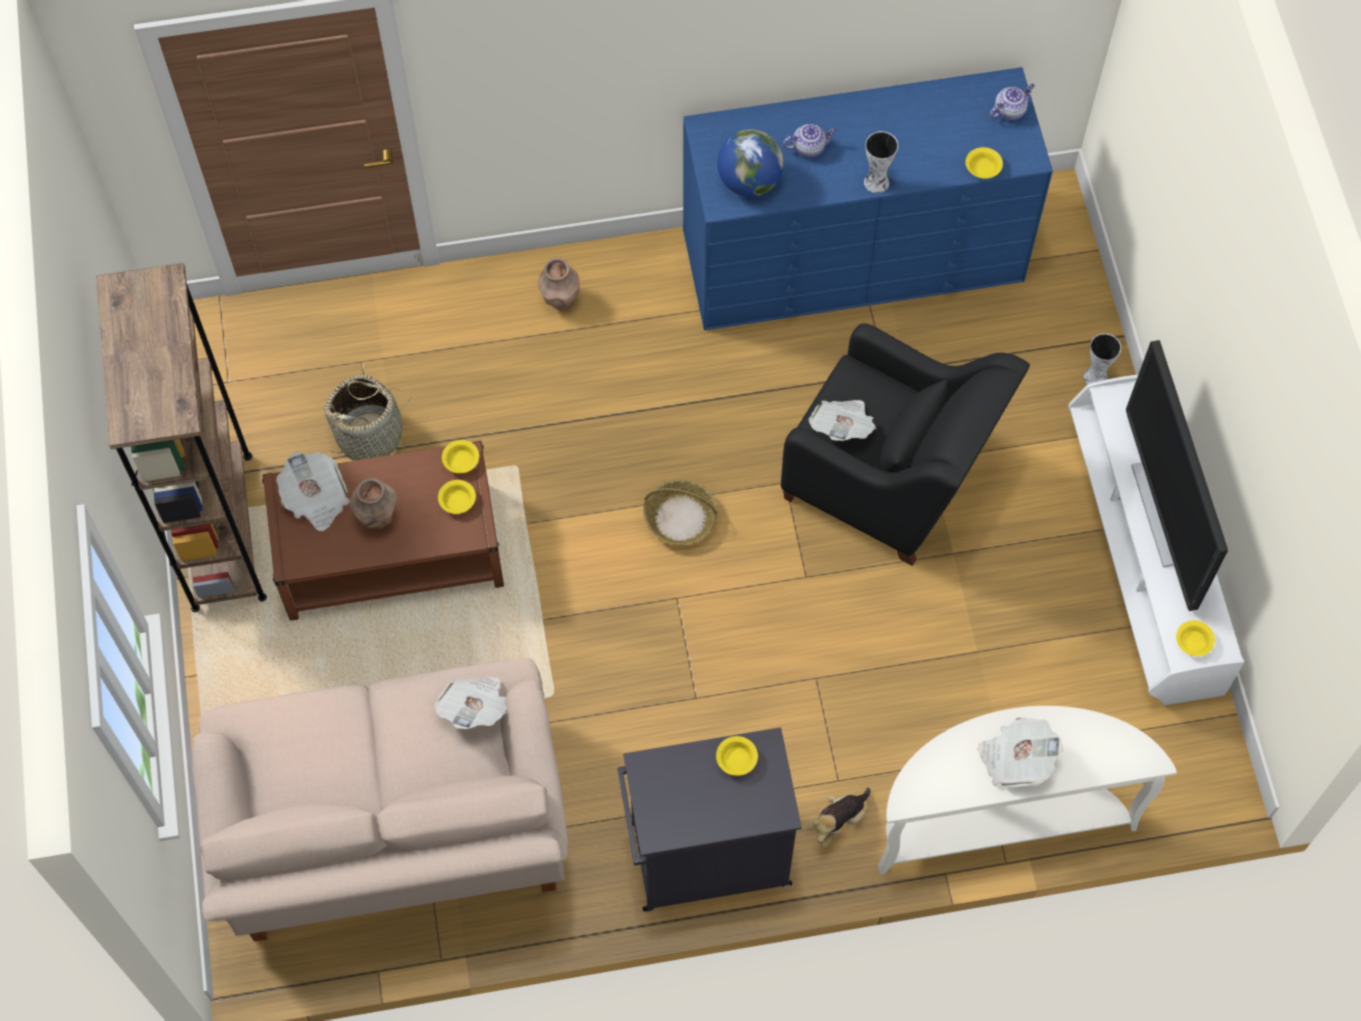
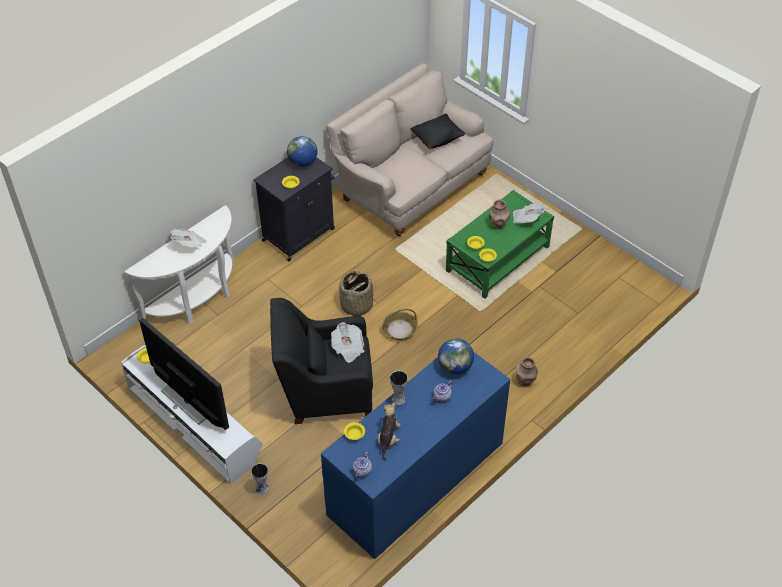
camera: 145 degrees right, 15 degrees down
(222, 531) = (564, 232): brown bookcase -> none
(316, 771) = (437, 139): none -> black pillow
(370, 435) = (546, 290): basket -> basket (356, 305)
(390, 552) = (497, 258): brown coffee table -> green coffee table
(475, 708) = (402, 180): newspaper -> none
(670, 807) = (303, 162): none -> globe
(838, 821) = (259, 267): plush toy -> plush toy (388, 438)

